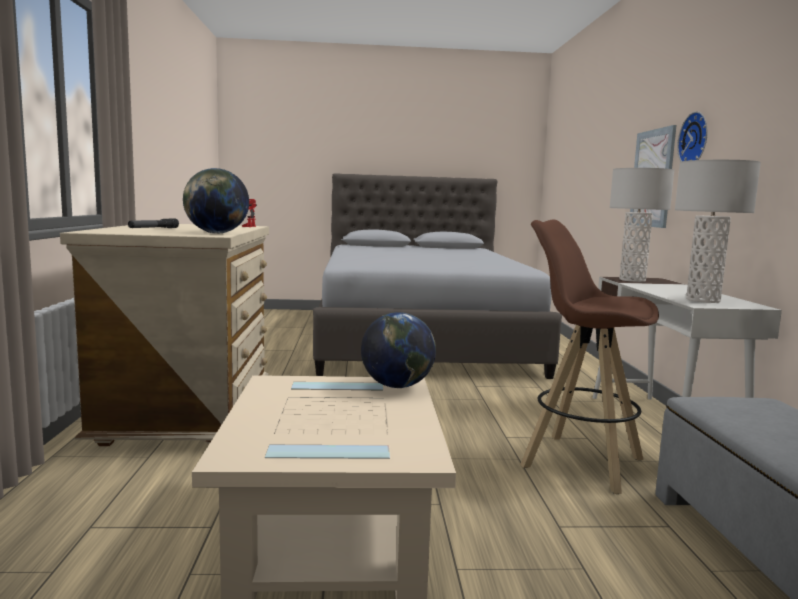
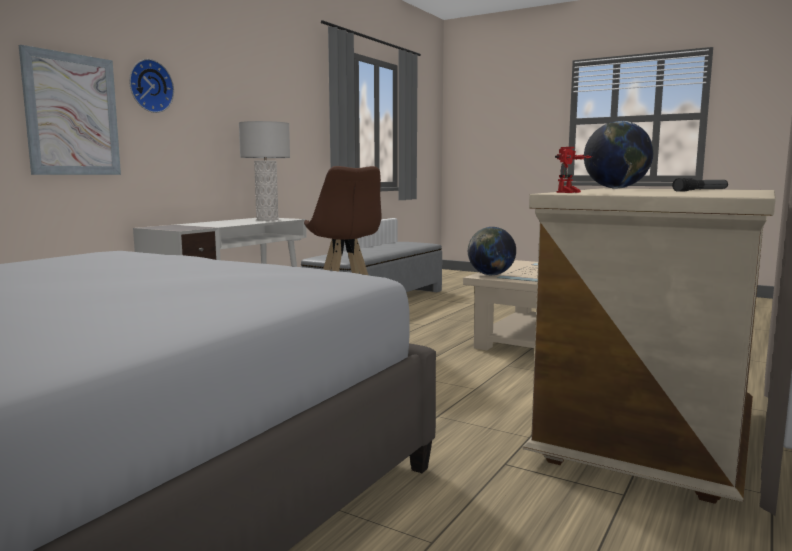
camera: 145 degrees left, 0 degrees up
(632, 280) = (185, 227): white table lamp -> none

